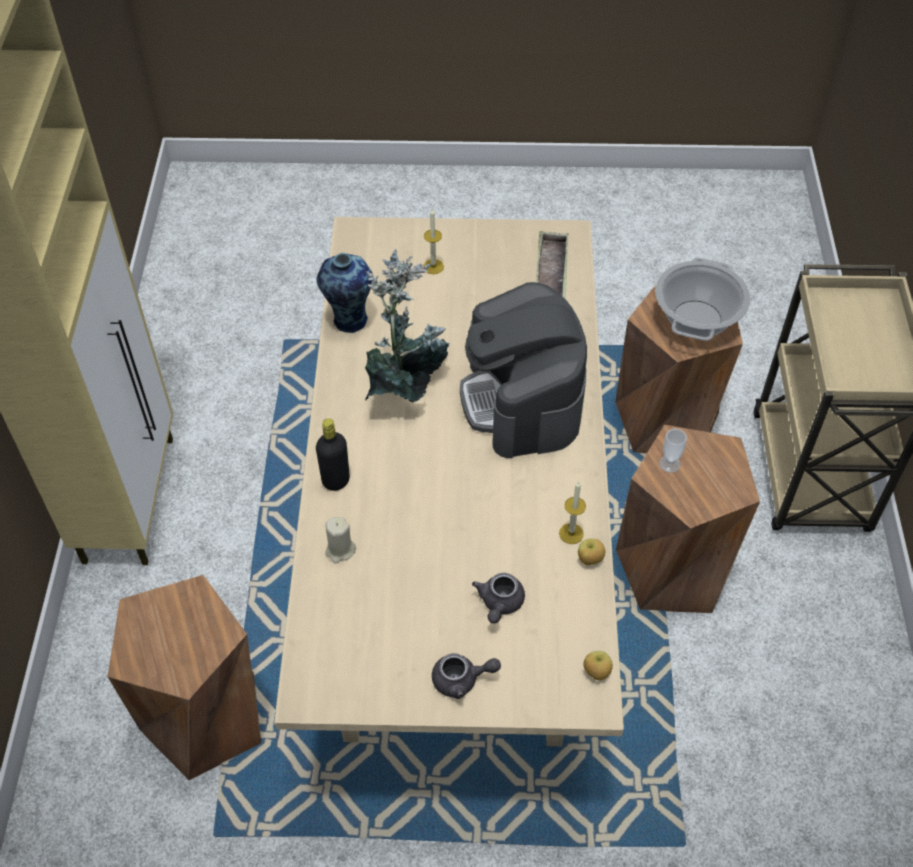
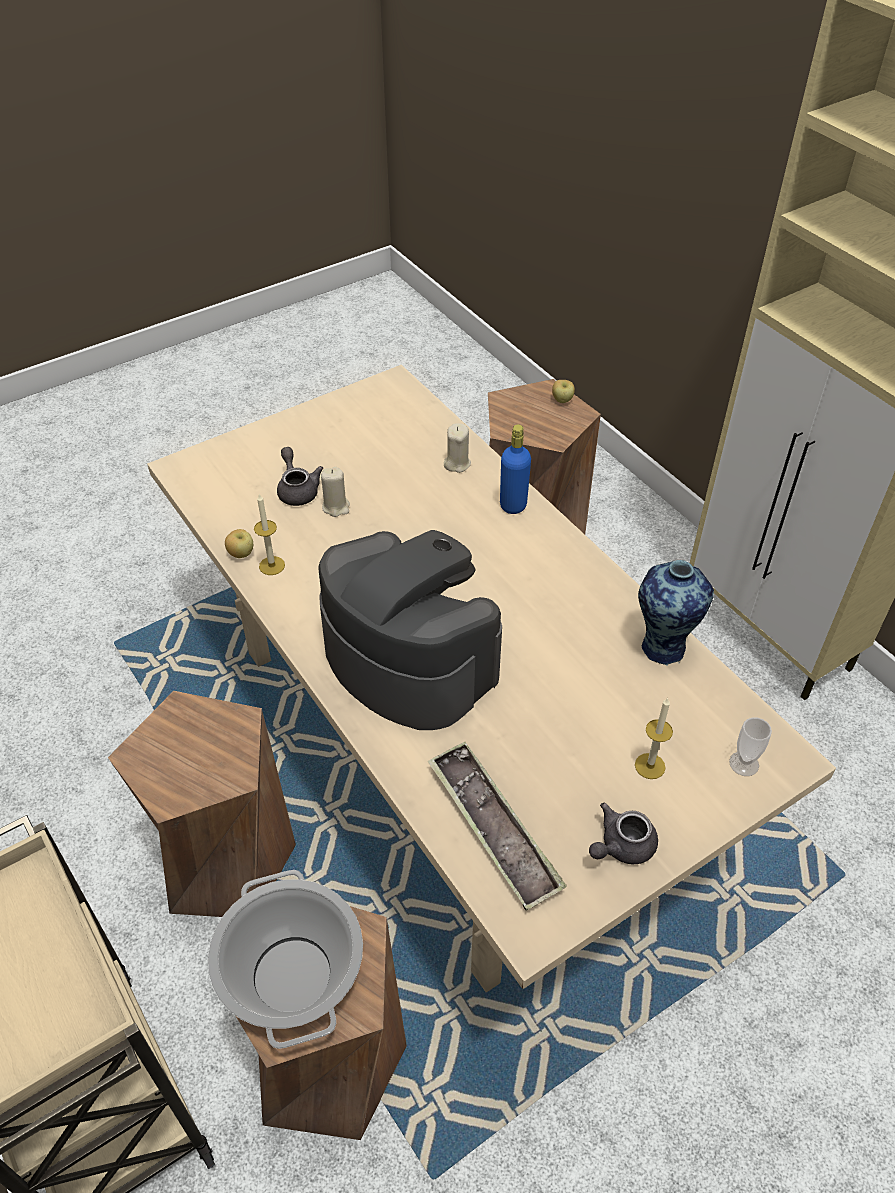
camera: 145 degrees right, 5 degrees down
(336, 480) = (513, 505): black bottle -> blue bottle
(406, 387) = (536, 611): potted plant -> none
(462, 680) = (290, 435): grey teapot -> grey teapot (621, 846)
(479, 564) = (336, 507): none -> beige candle
(596, 672) = (188, 484): apple -> apple (562, 400)
(670, 463) = (227, 744): cup -> cup (744, 764)

